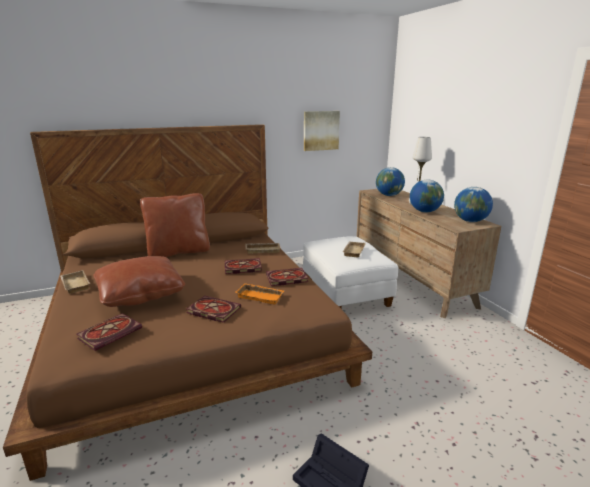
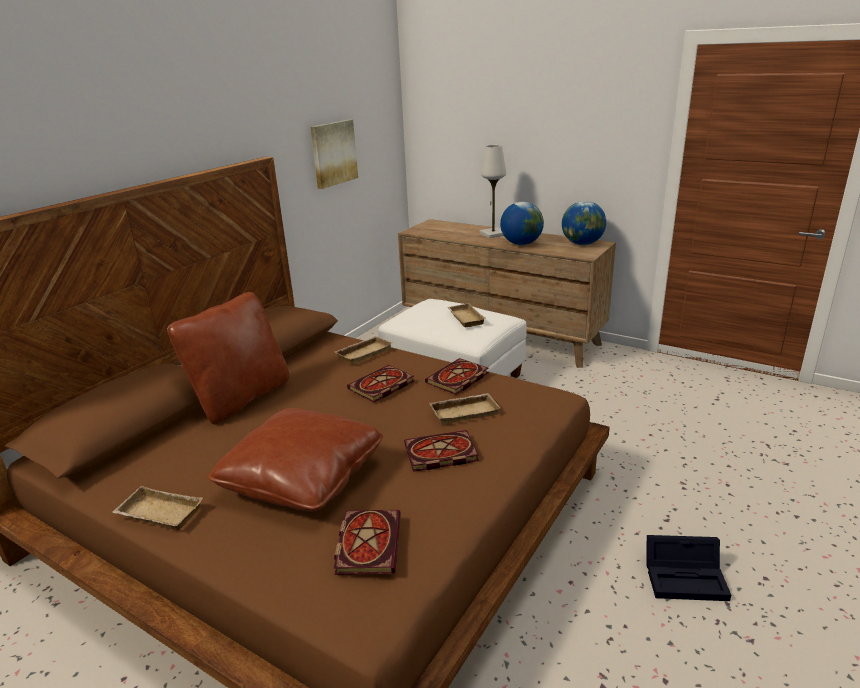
camera: 35 degrees left, 5 degrees up
(261, 296) = (464, 411): orange tray -> beige tray
(389, 195) = (446, 232): globe -> none

